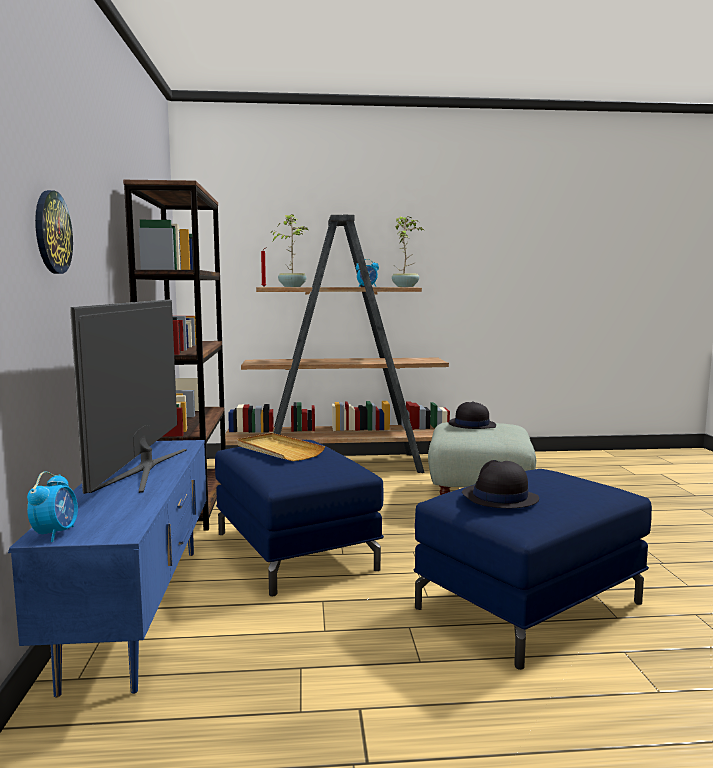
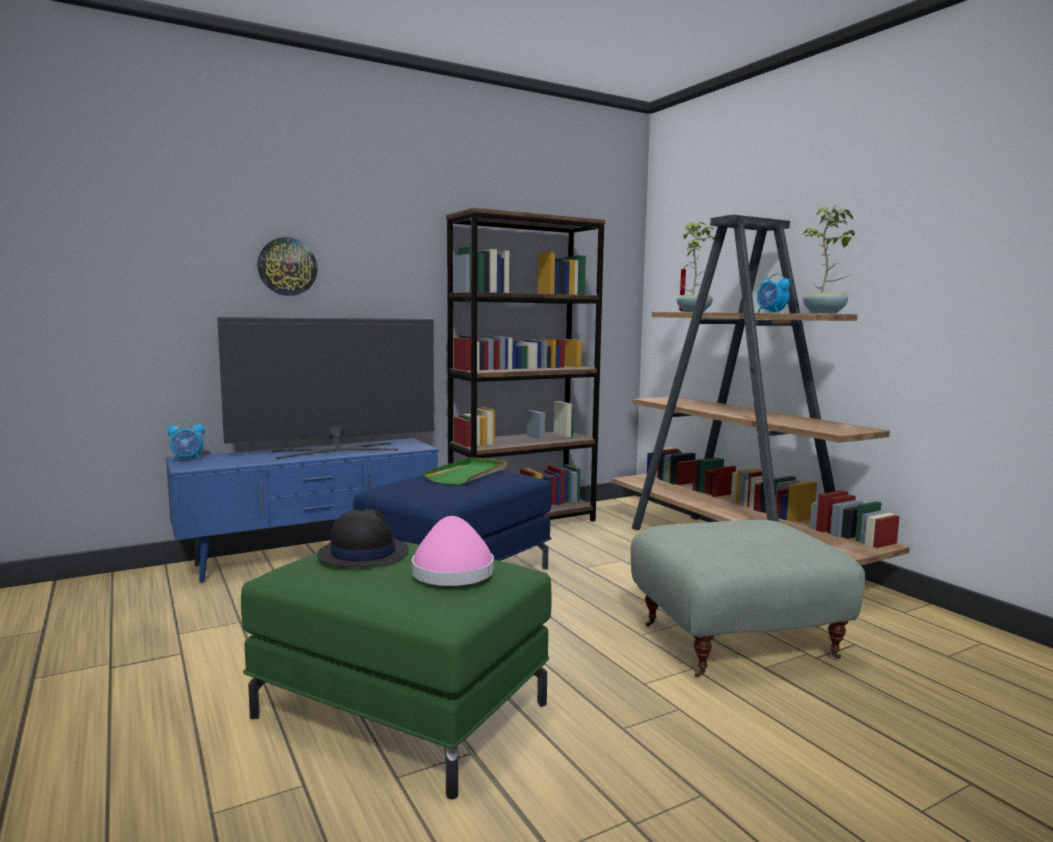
camera: 65 degrees right, 0 degrees up
(278, 450) = (468, 474): beige tray -> green tray
(471, 425) = (753, 528): black hat -> none
(528, 604) = (402, 709): blue ottoman -> green ottoman
(549, 480) = (452, 570): none -> pink hat

